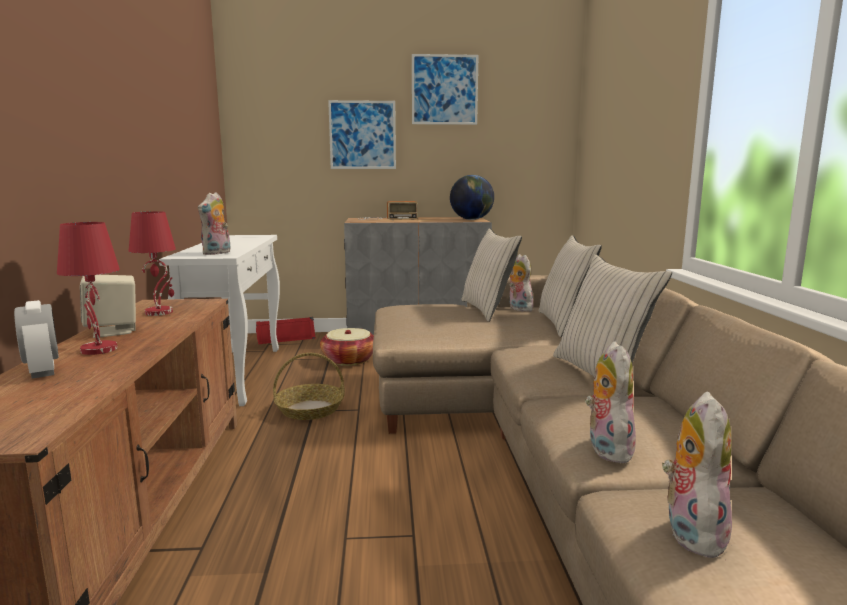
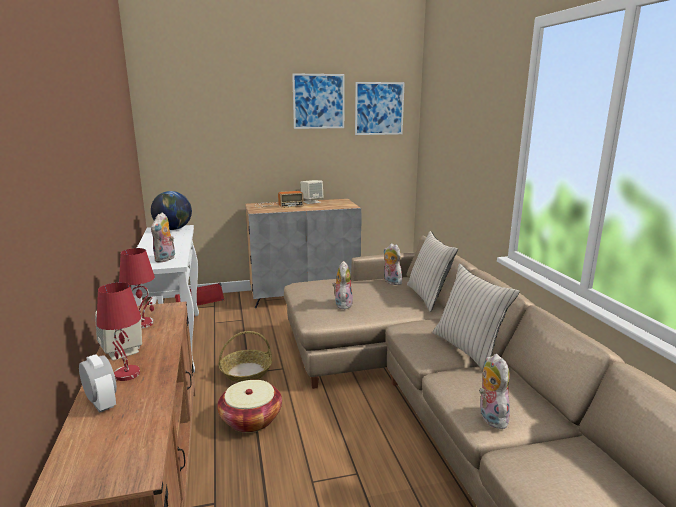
camera: 10 degrees left, 5 degrees up
(349, 360) = (259, 320): basket -> basket (251, 419)
(362, 135) = (254, 138): picture -> picture (379, 108)
(431, 218) = (311, 202): none -> beige speaker
(471, 219) = (344, 204): globe -> globe (173, 229)
(488, 310) = (371, 286): beige pillow -> none
(690, 531) = (555, 480): plush toy -> plush toy (342, 304)

